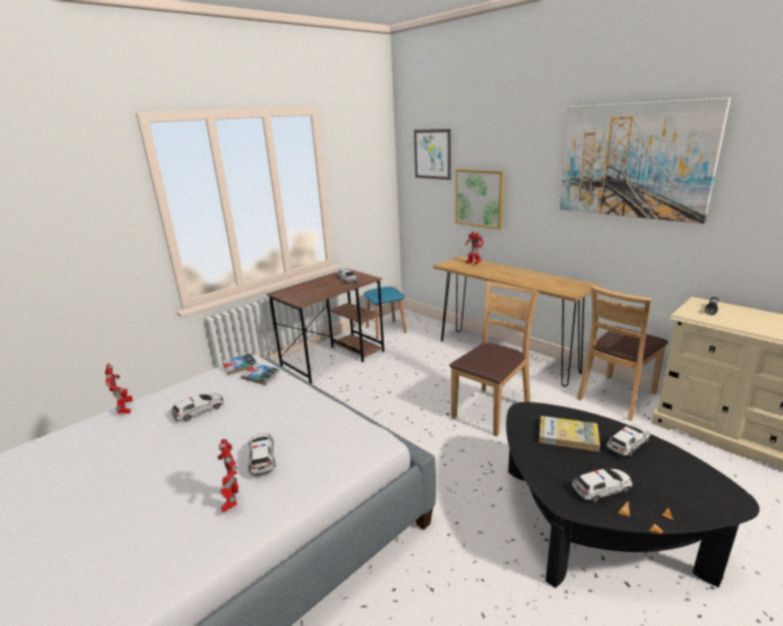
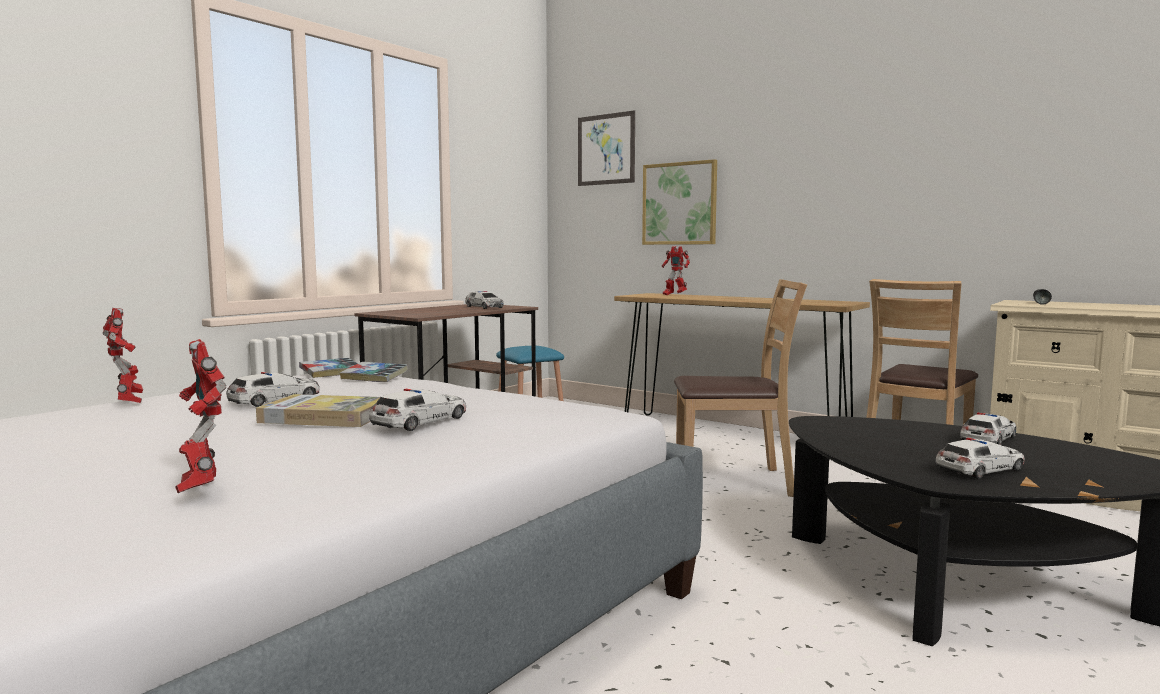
camera: 10 degrees left, 15 degrees down
(232, 501) = (385, 453): toy robot -> toy robot (201, 490)
(262, 457) = (421, 421): toy car -> toy car turned 60 degrees clockwise
(491, 410) = (734, 481): brown chair -> brown chair turned 60 degrees clockwise
(568, 436) = (895, 436): book -> book (325, 416)
(634, 161) = (903, 123): picture -> none

